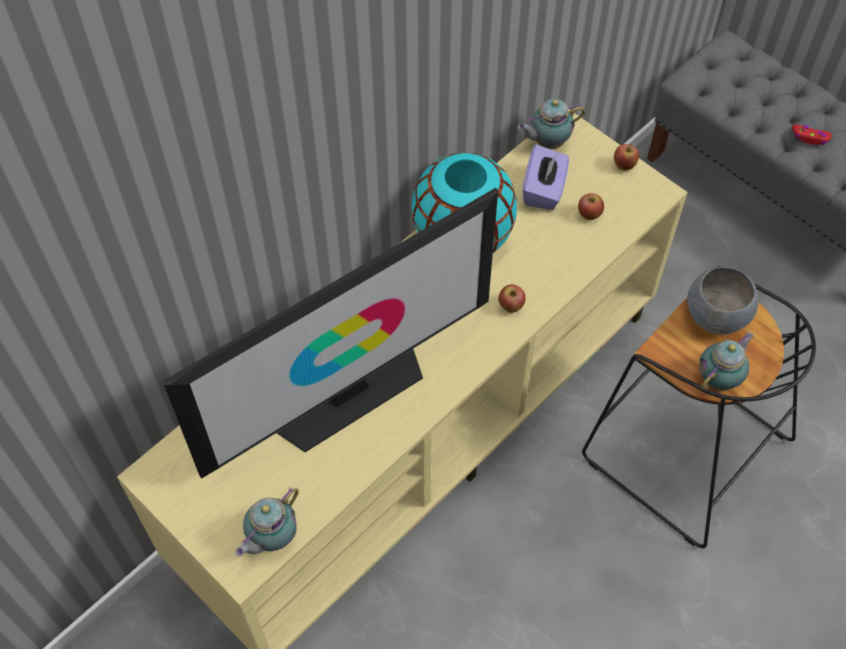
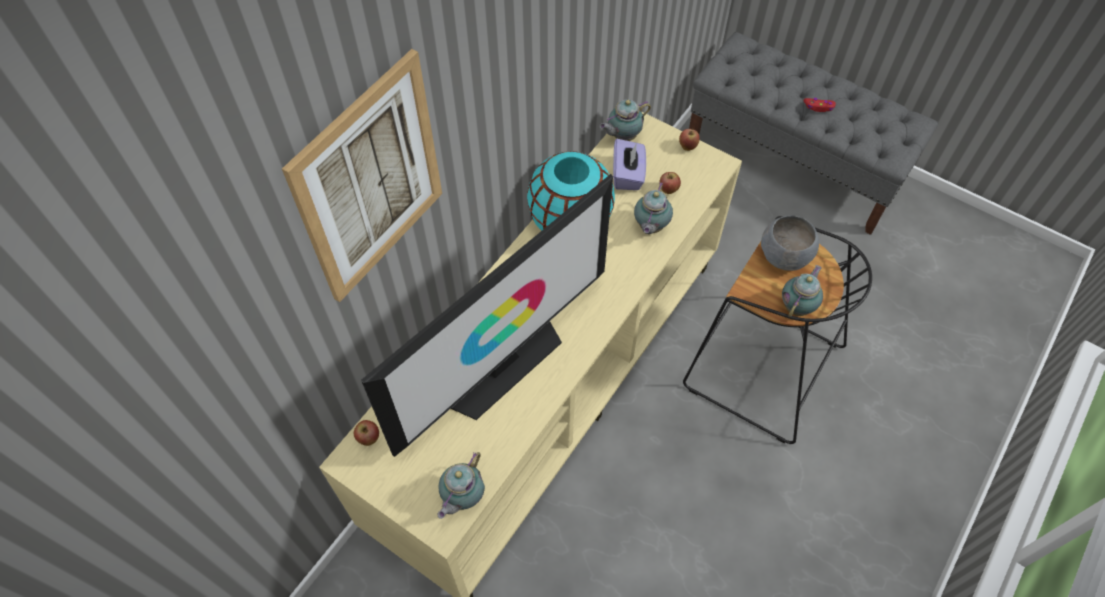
camera: 10 degrees left, 0 degrees up
(205, 159) = (370, 181): none -> picture
(511, 307) = (621, 273): apple -> apple (369, 438)
(557, 257) = (650, 227): none -> teapot

